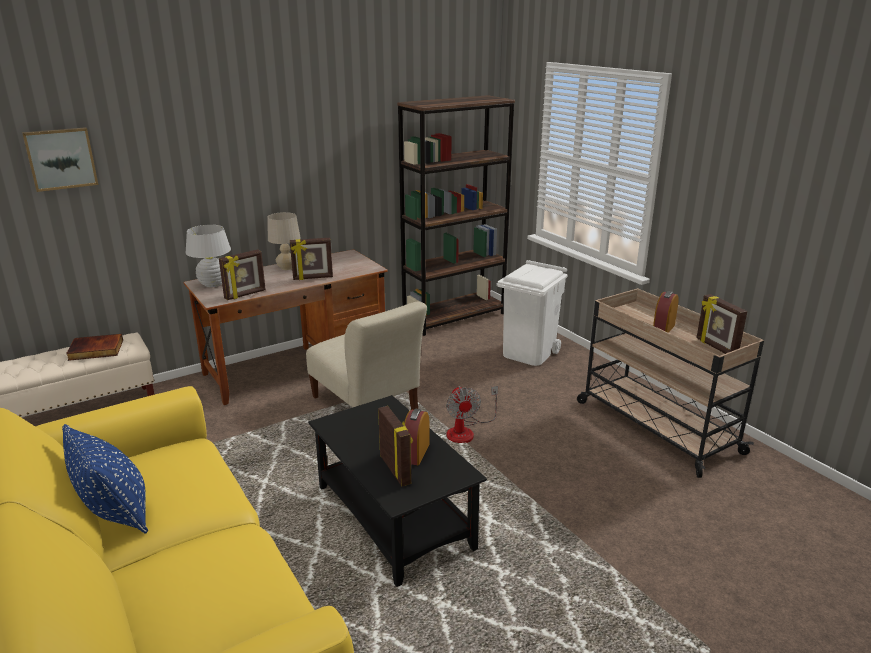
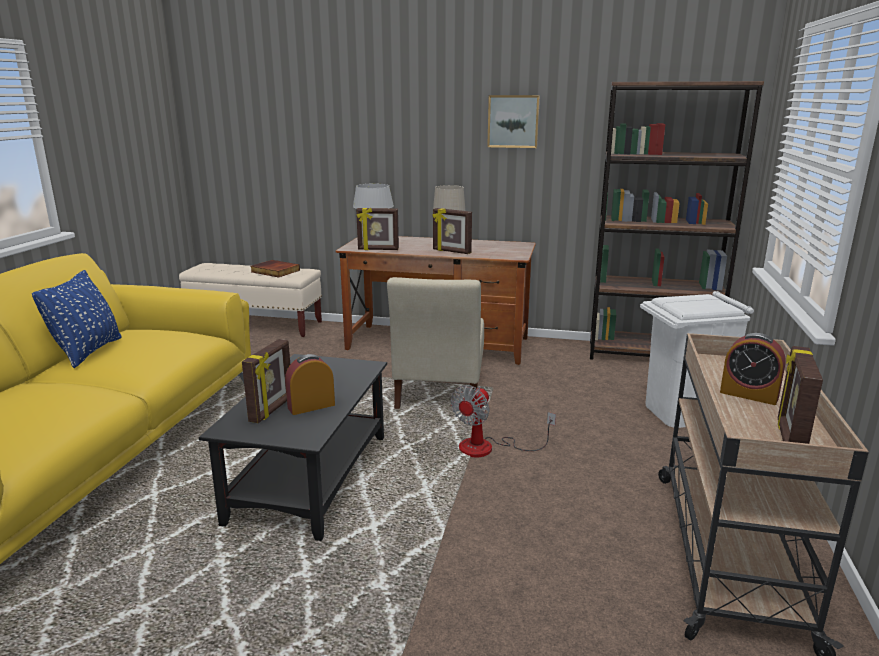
camera: 45 degrees right, 5 degrees down
(61, 158) = (283, 109): picture -> picture (513, 121)
(663, 328) = (749, 394): alarm clock -> alarm clock turned 135 degrees counterclockwise

